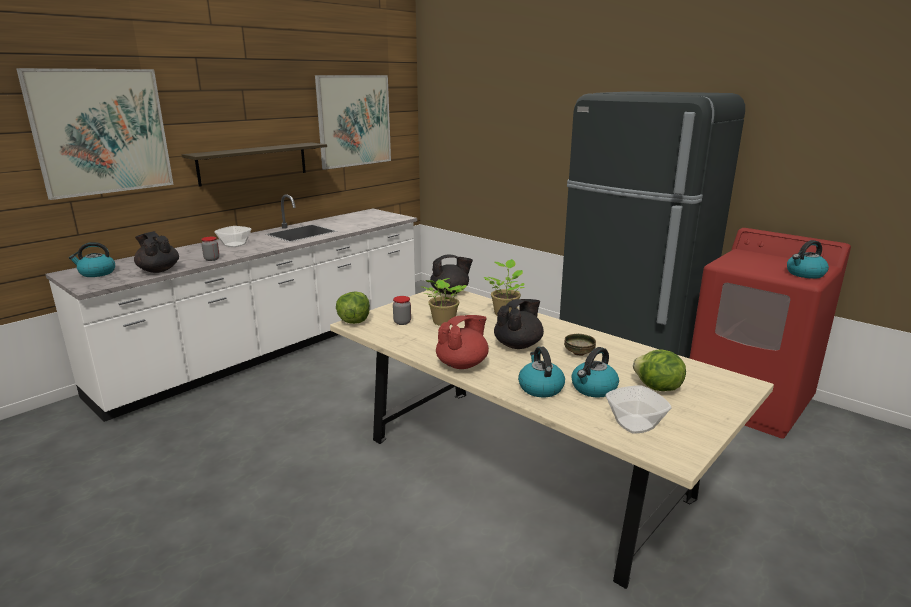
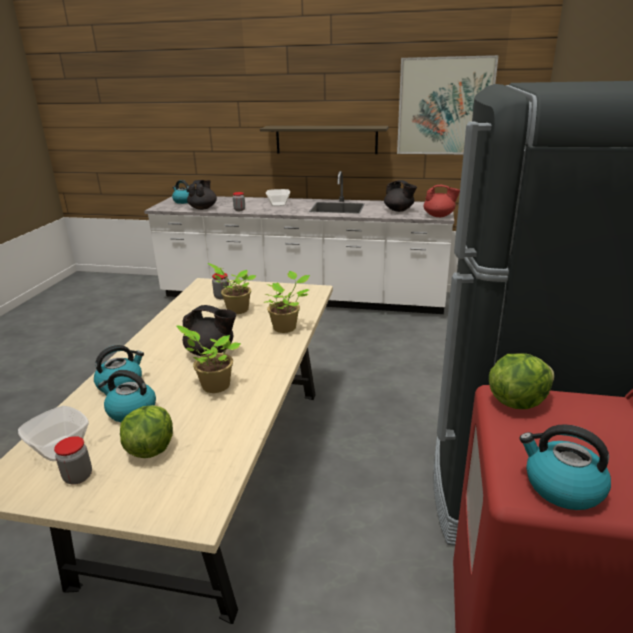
camera: 60 degrees right, 5 degrees up
(101, 132) = (213, 104): picture -> none
(354, 321) = (208, 282): lettuce -> lettuce (516, 401)
(450, 292) = (313, 293): black teapot -> black teapot (399, 210)
(462, 364) = (151, 340): red teapot -> red teapot (439, 216)
(579, 353) = (213, 385): bowl -> potted plant
(681, 419) = (78, 477): none -> jar

